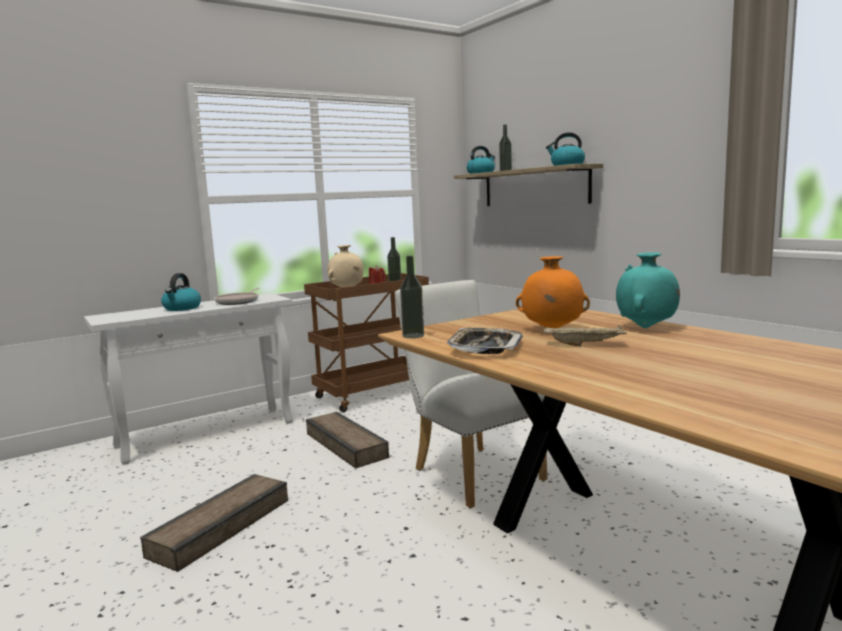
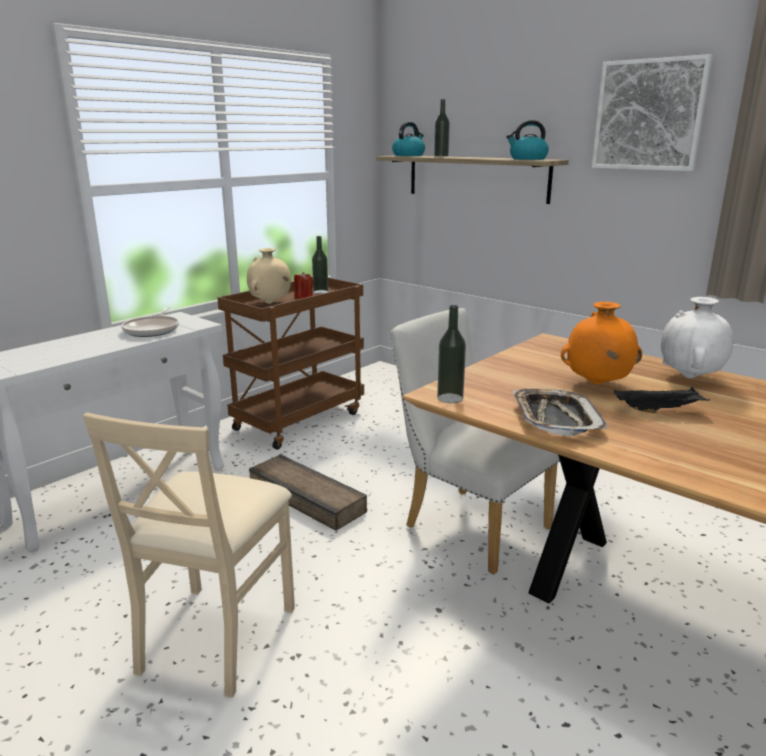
camera: 15 degrees left, 10 degrees up
(182, 308) = (83, 345): kettle -> none
(219, 526) = (216, 635): crate -> beige chair
(585, 344) = (658, 410): beige tray -> black tray
(646, 328) = (690, 377): turquoise vase -> white vase
(663, 117) = (649, 115): none -> picture

